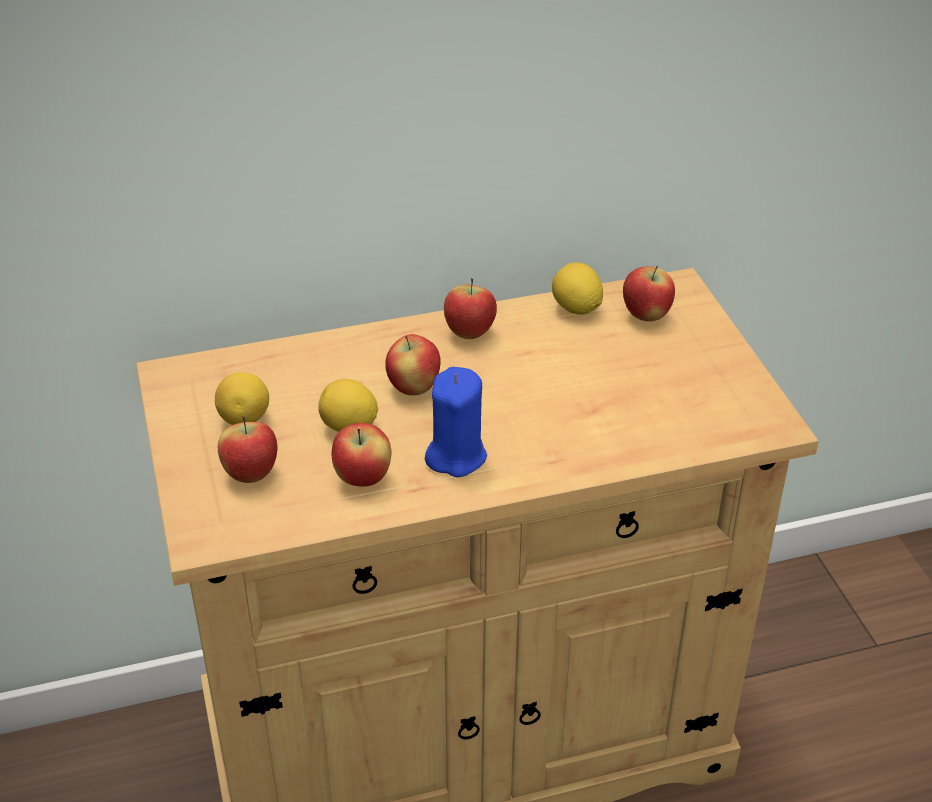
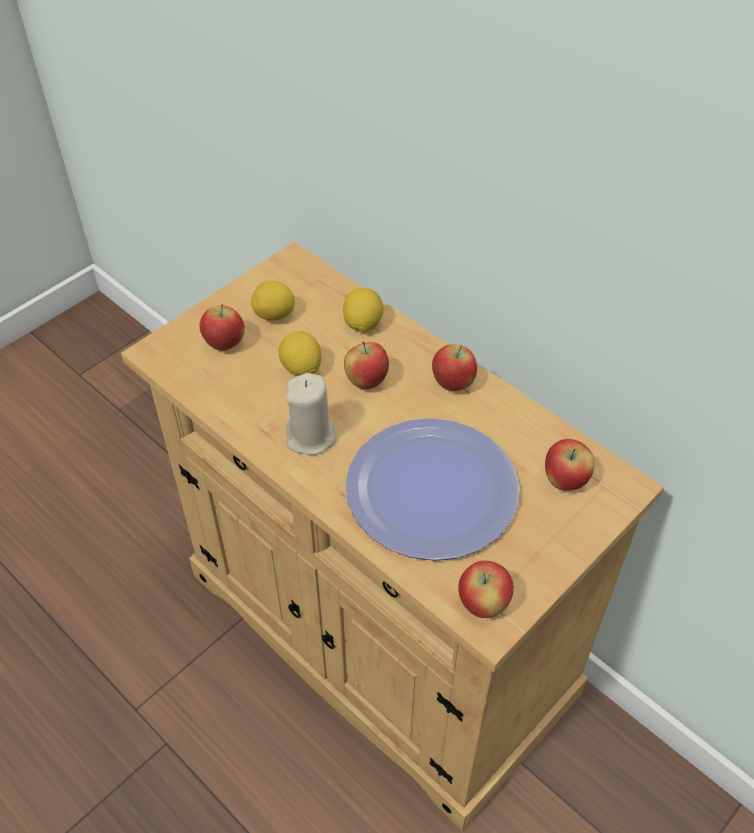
camera: 60 degrees right, 10 degrees up
(363, 478) = (256, 399): apple -> apple (483, 604)
(456, 456) = (311, 437): blue candle -> beige candle
(576, 309) = (536, 432): lemon -> lemon (363, 324)
(595, 399) = (432, 490): none -> plate

